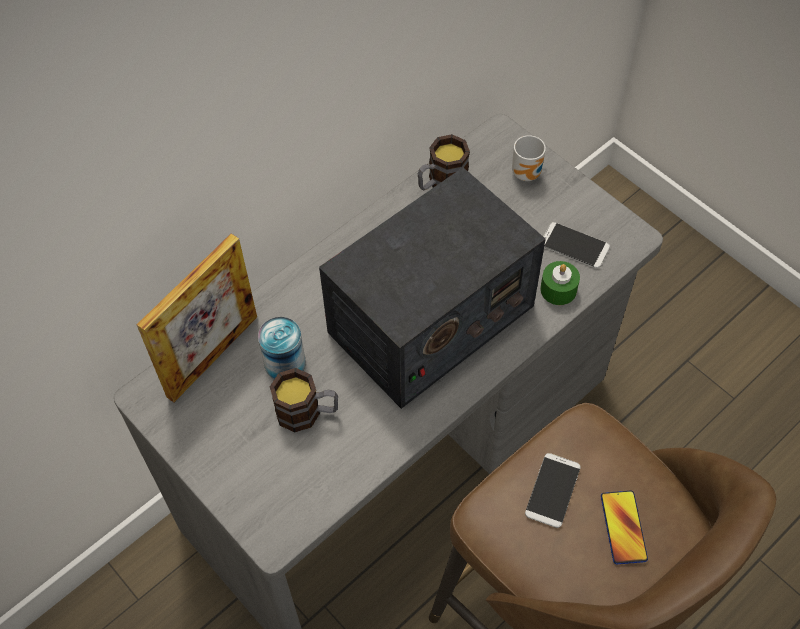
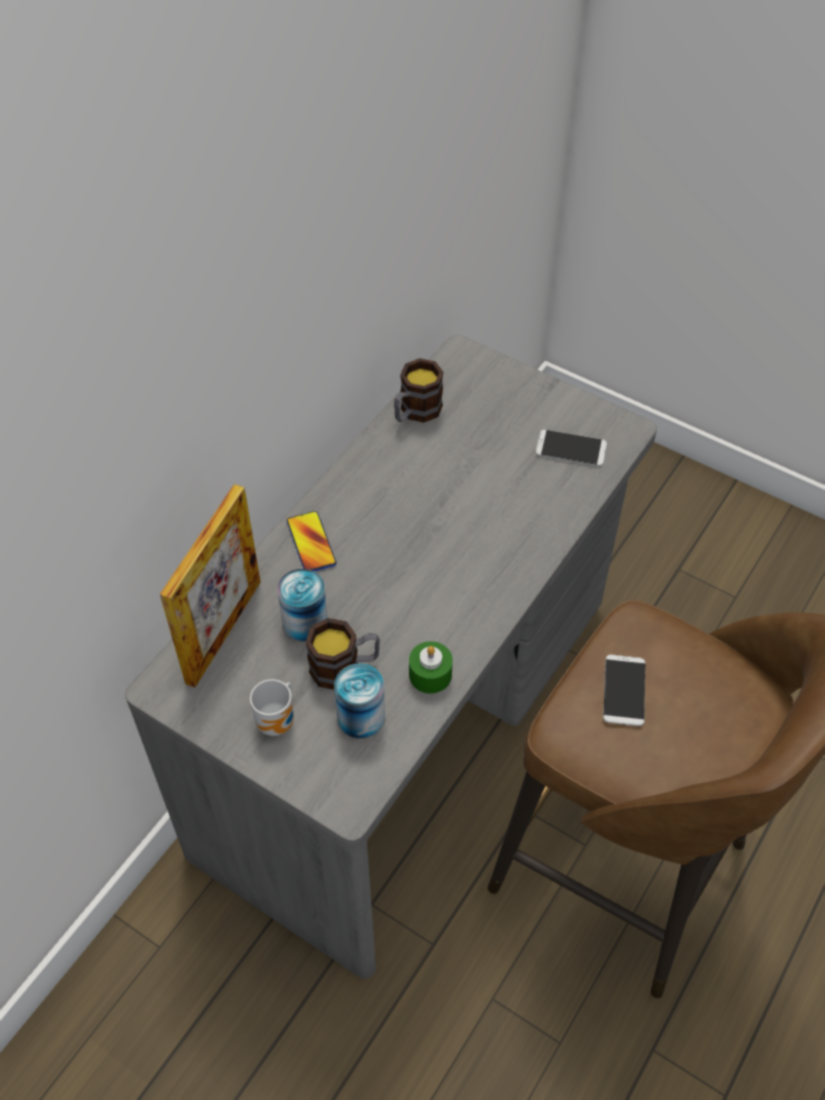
camera: 15 degrees left, 5 degrees down
(308, 462) = (361, 717): none -> can
(430, 320) = (446, 549): radio -> none
(528, 173) = (502, 388): mug -> mug (278, 722)
(558, 289) = (568, 494): green candle -> green candle (430, 674)
(623, 527) = (706, 711): phone -> phone (311, 542)

